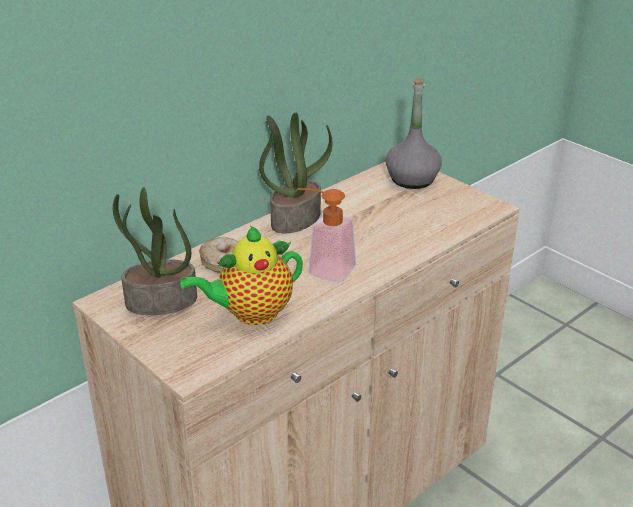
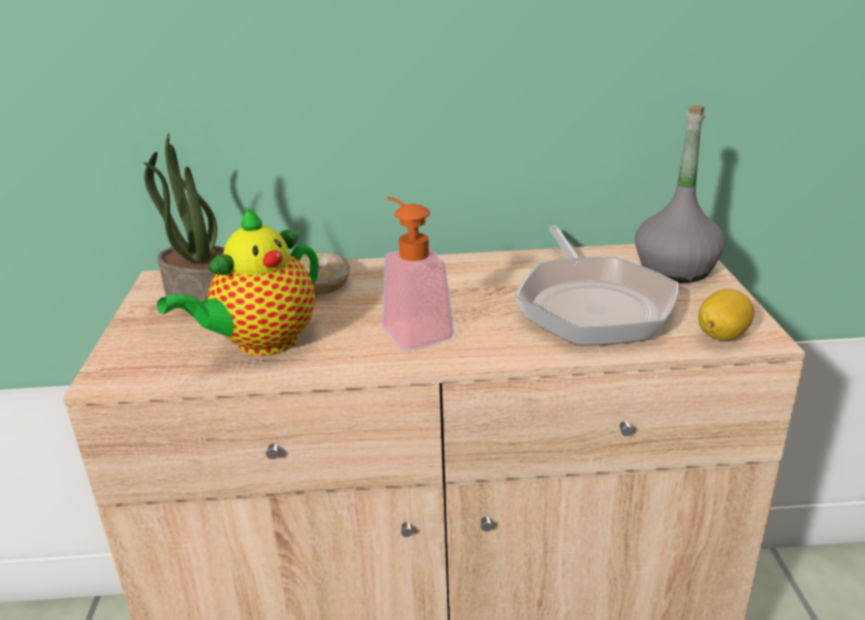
camera: 40 degrees right, 5 degrees down
(251, 313) = (262, 343): teapot -> teapot turned 60 degrees counterclockwise
(295, 218) = (463, 267): potted plant -> none
(398, 217) = (591, 305): none -> frying pan
(477, 212) = (722, 335): none -> lemon

